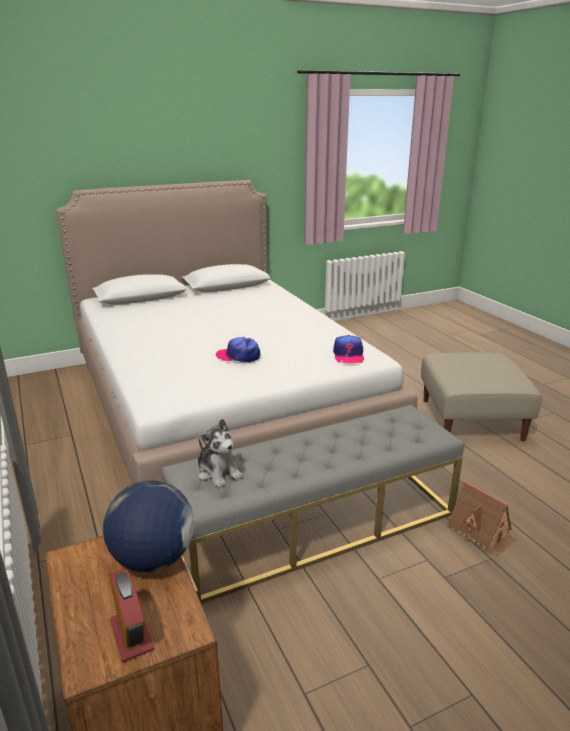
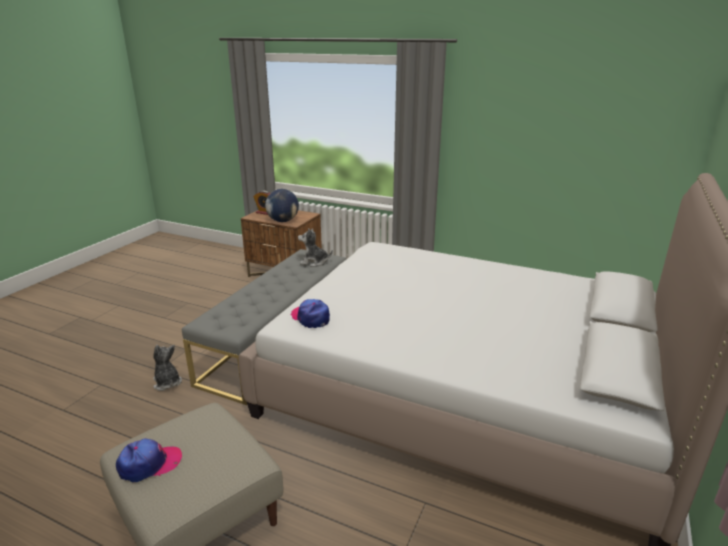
camera: 140 degrees right, 0 degrees up
(238, 356) = (390, 283): cap -> cap (149, 464)
(481, 532) = (167, 383): toy house -> plush toy

